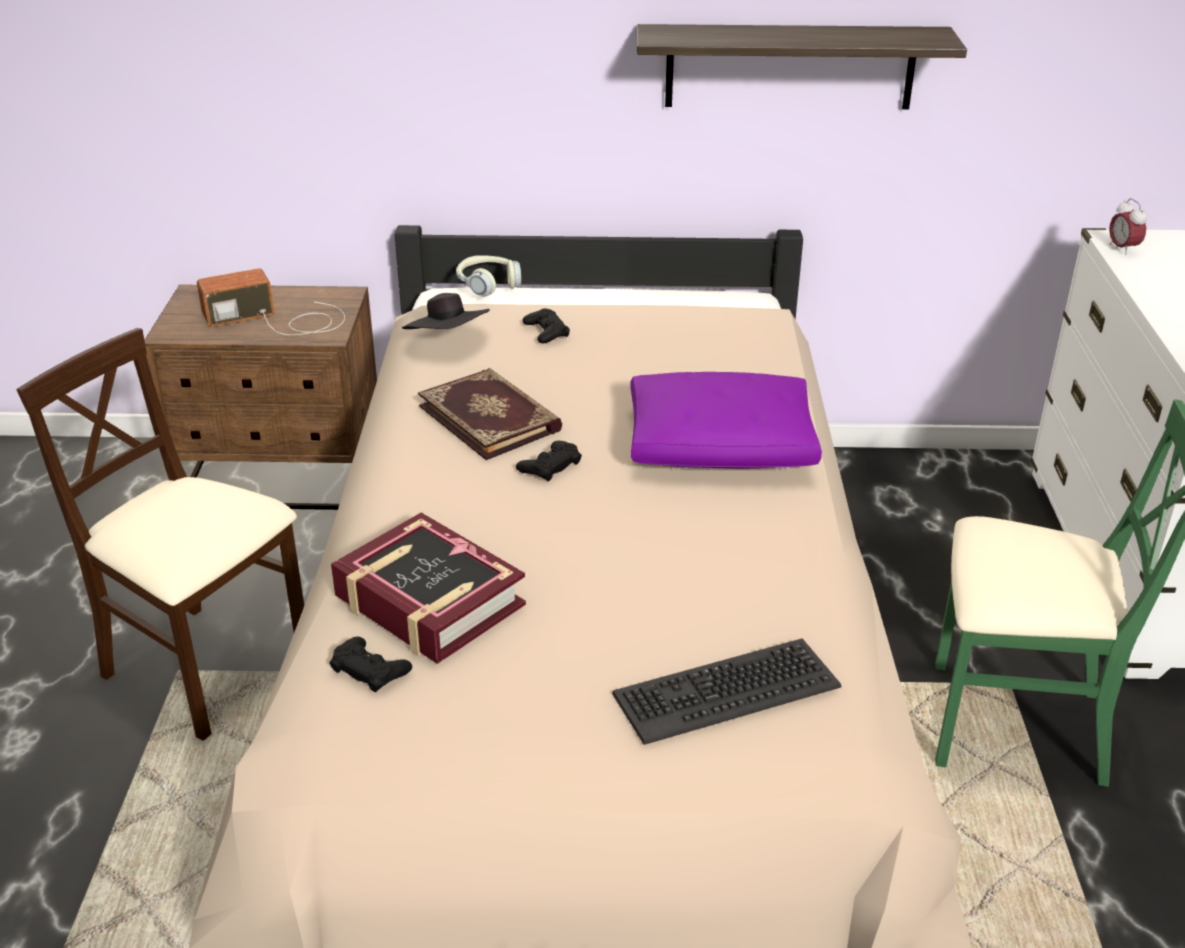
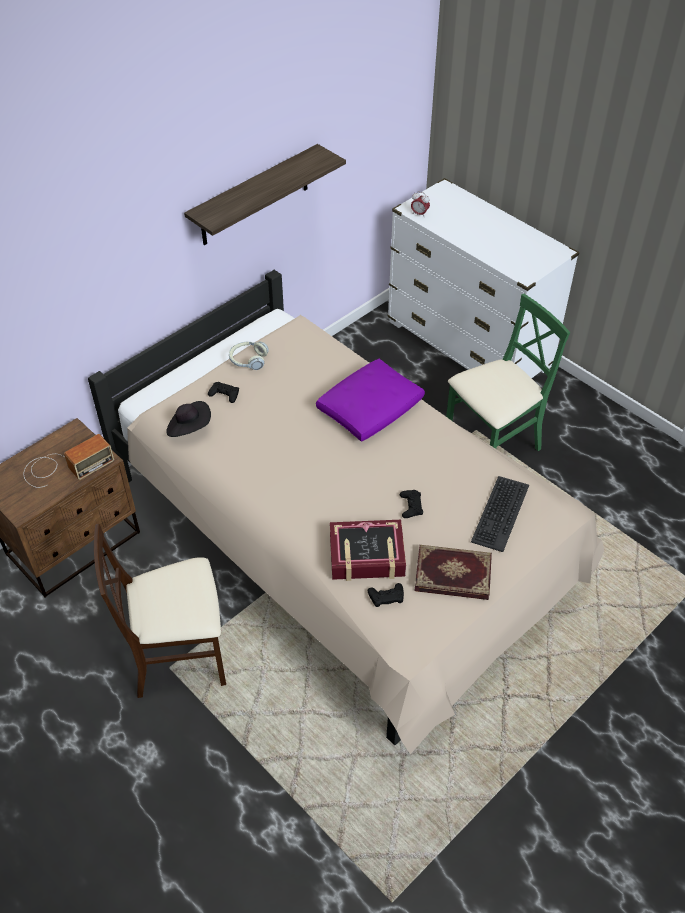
camera: 45 degrees left, 15 degrees up
(279, 320) = (65, 467): radio -> radio turned 150 degrees counterclockwise
(488, 284) = (157, 382): headphones -> headphones (248, 360)
(491, 417) = (268, 456): book -> book (453, 572)
(550, 466) = (324, 464): black game controller -> black game controller (411, 506)

